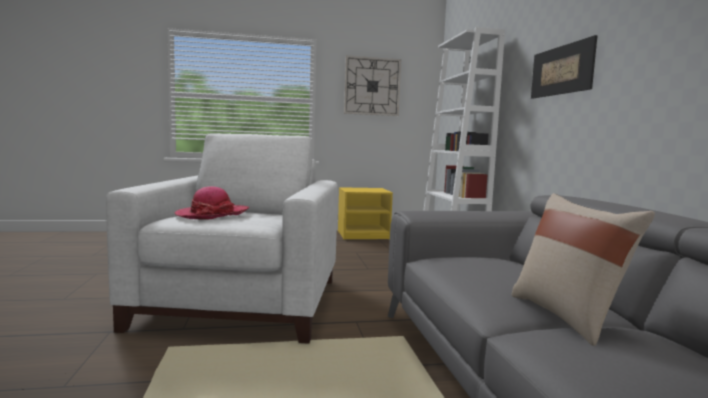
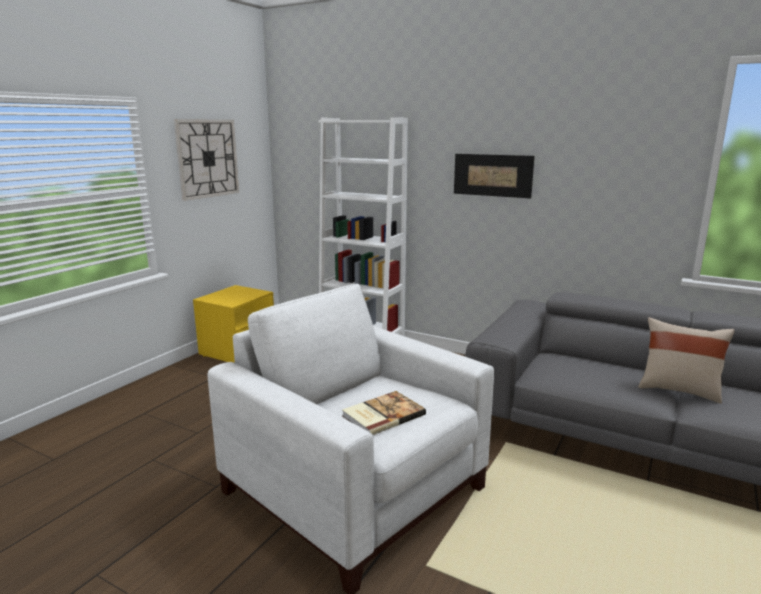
camera: 50 degrees left, 10 degrees up
(212, 214) = (382, 415): hat -> book

